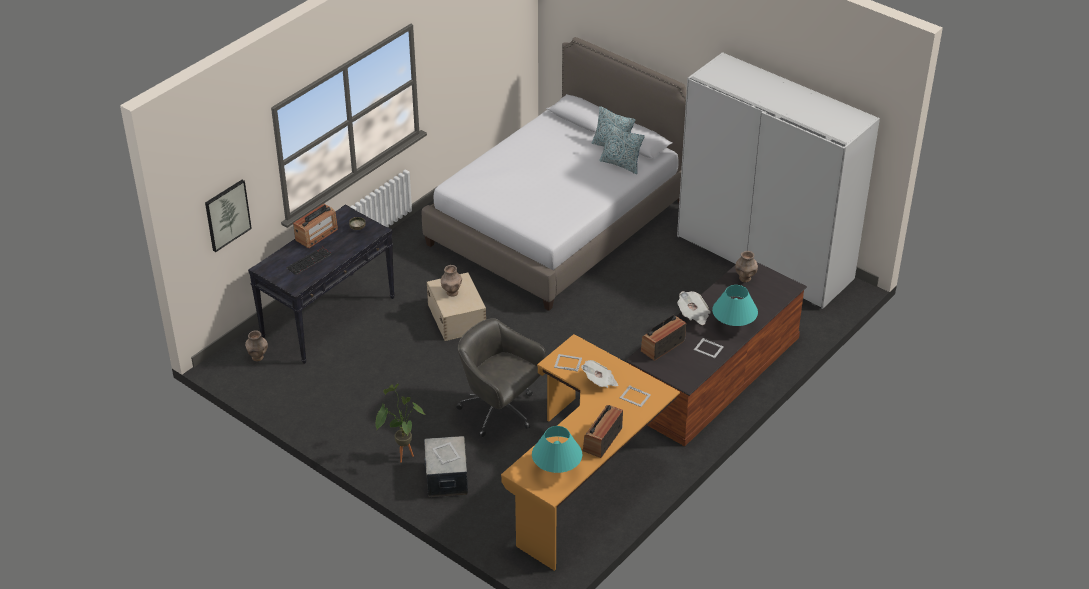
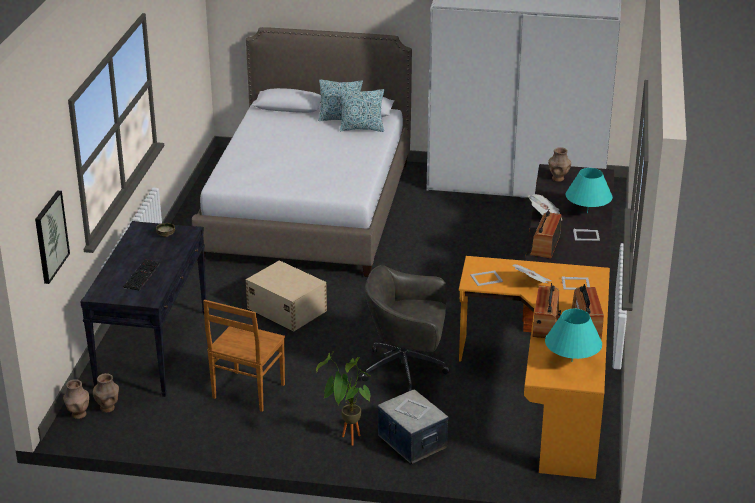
camera: 30 degrees left, 10 degrees down
(316, 234) = (127, 252): radio -> radio (546, 324)
(364, 384) = (247, 392): none -> brown chair
(452, 292) = (280, 280): brown vase -> brown vase (78, 414)

